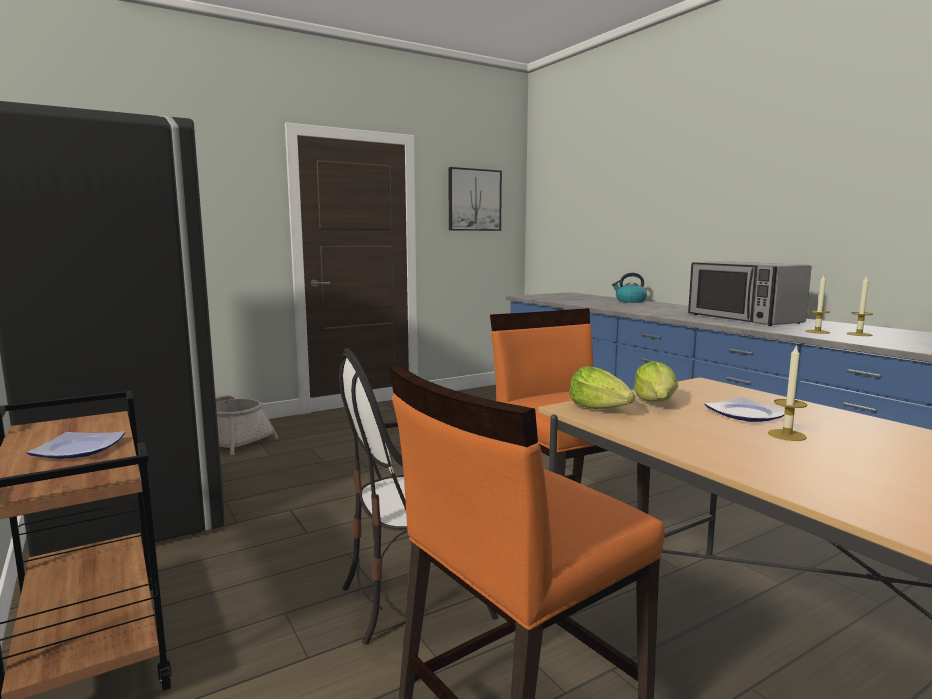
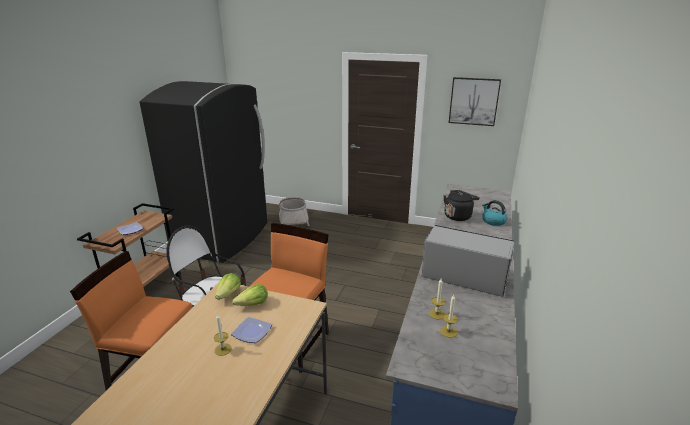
camera: 50 degrees right, 15 degrees up
(597, 303) = (458, 216): none -> black kettle
(743, 319) = (464, 277): microwave -> microwave turned 90 degrees clockwise

